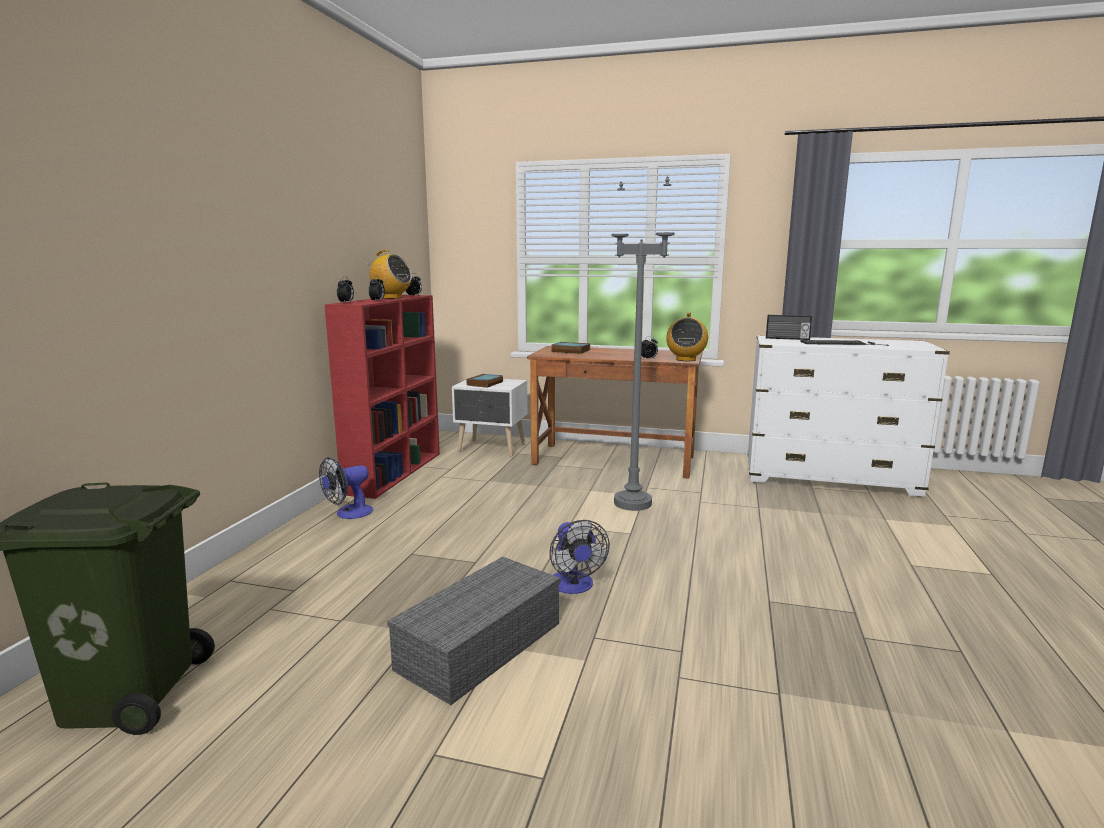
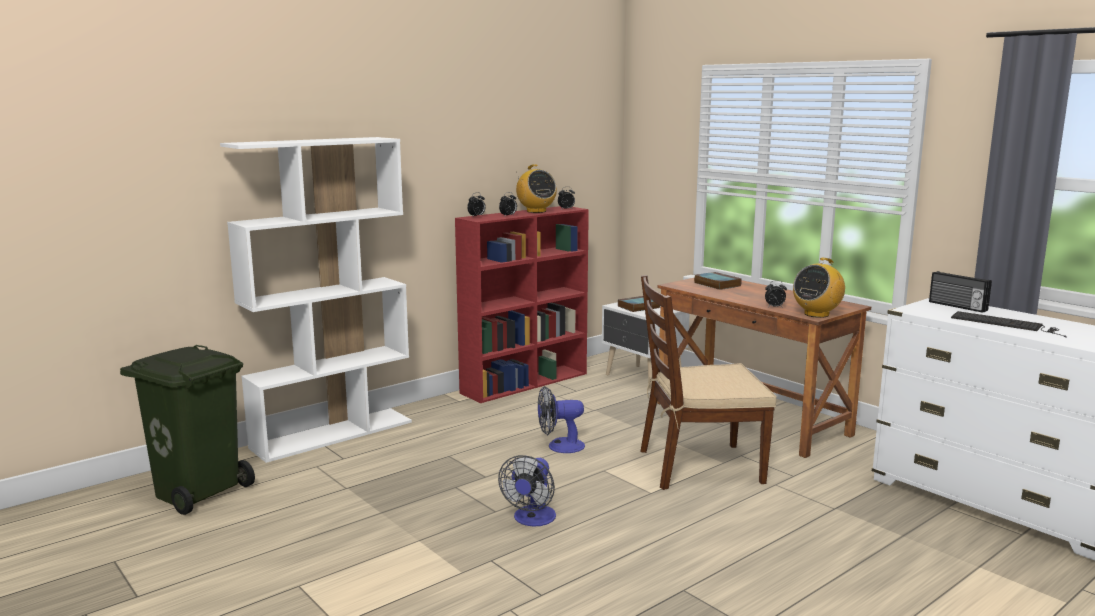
camera: 35 degrees right, 0 degrees up
(245, 568) = (333, 434): none -> white bookcase
(348, 514) = (445, 411): fan -> fan (559, 446)
(480, 644) = (409, 535): grey storage box -> none
(632, 503) = (699, 466): grey floor lamp -> brown chair

